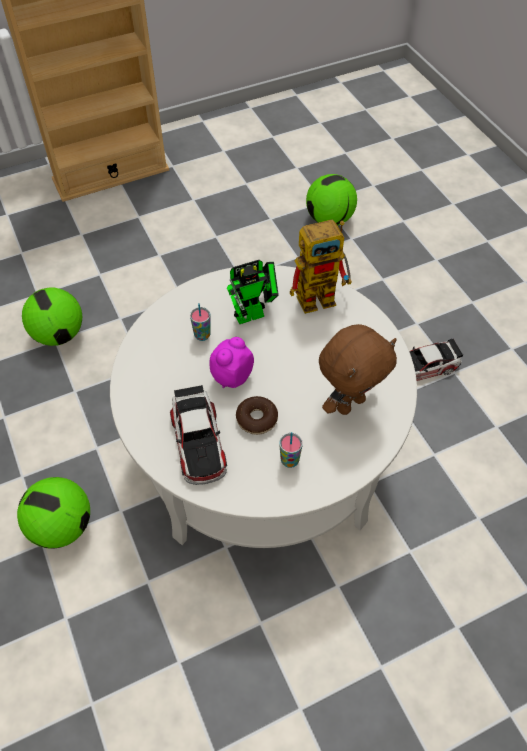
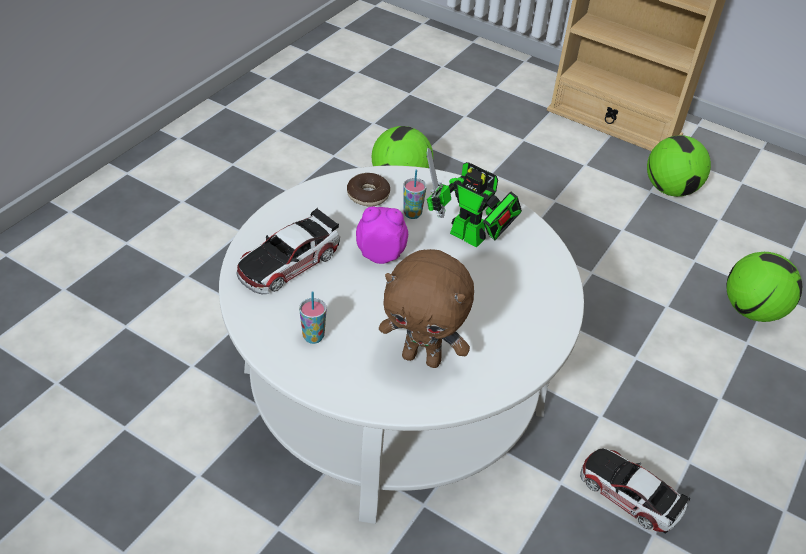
camera: 55 degrees right, 10 degrees down
(61, 526) = (210, 280): football -> football (670, 189)
(257, 419) = (345, 292): donut -> donut (368, 195)
(322, 296) = (547, 281): toy robot -> none

